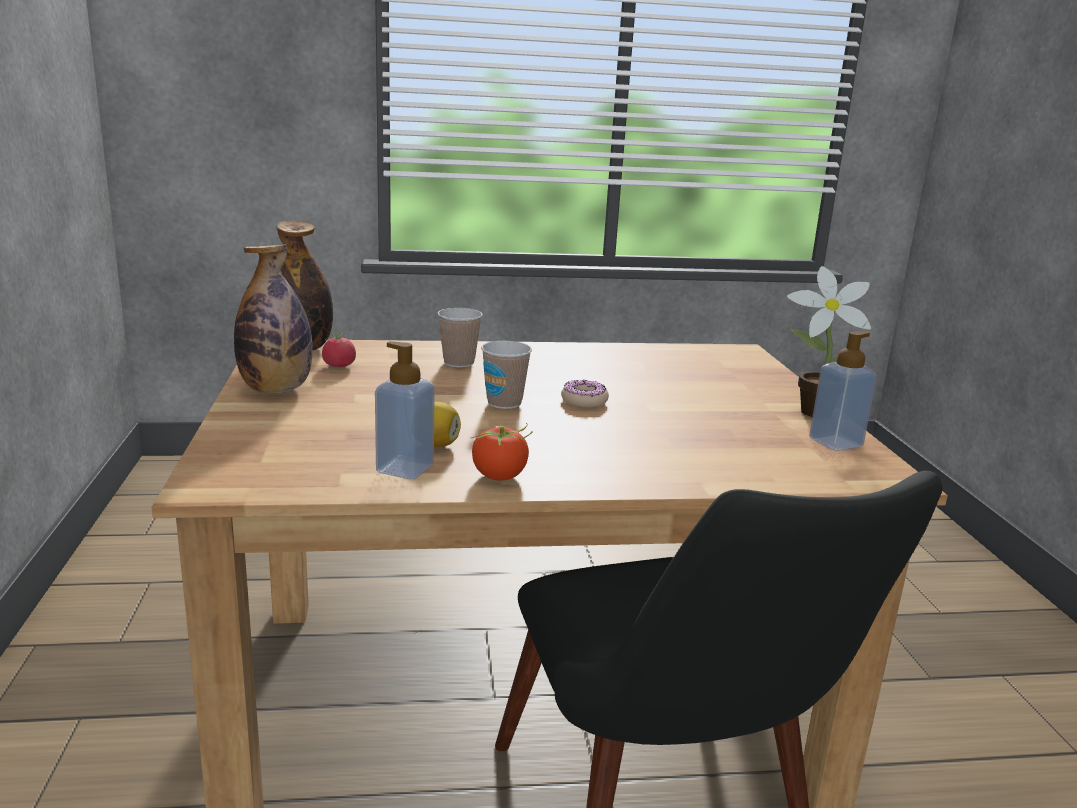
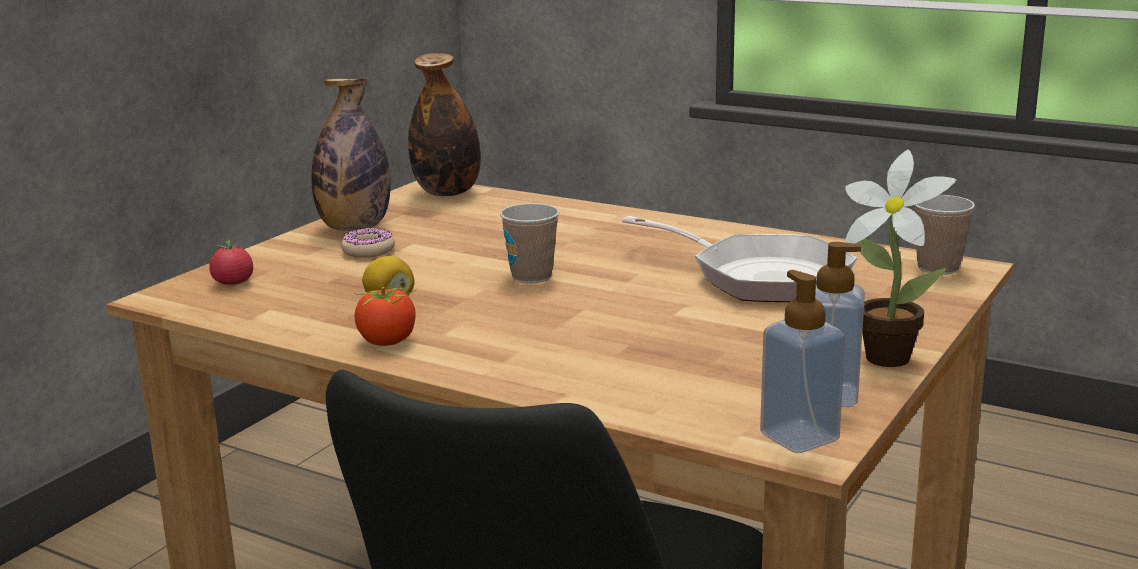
camera: 40 degrees right, 0 degrees up
(339, 366) = (449, 214): tomato -> tomato (233, 283)
(405, 469) = (323, 317): soap dispenser -> soap dispenser (799, 437)
(459, 363) = (570, 229): cup -> cup (938, 268)
(584, 400) = (621, 290): donut -> donut (368, 251)
(650, 376) = (760, 277): none -> frying pan

